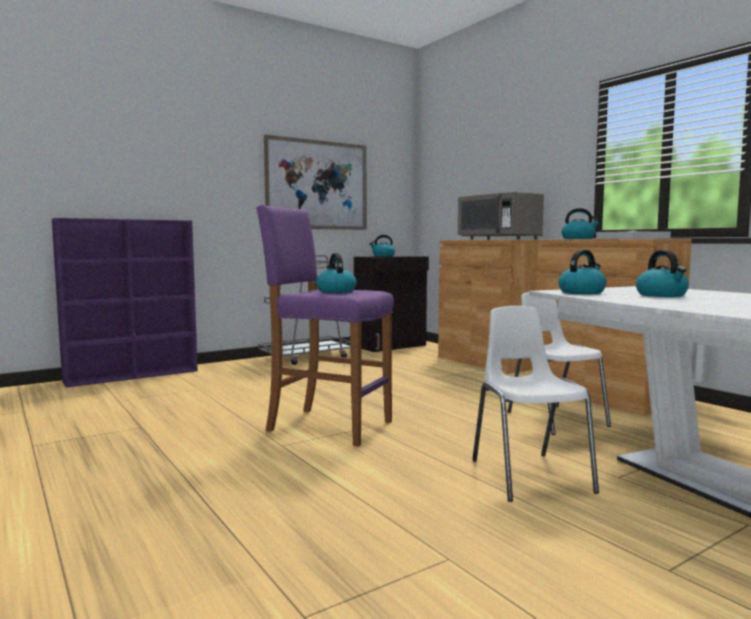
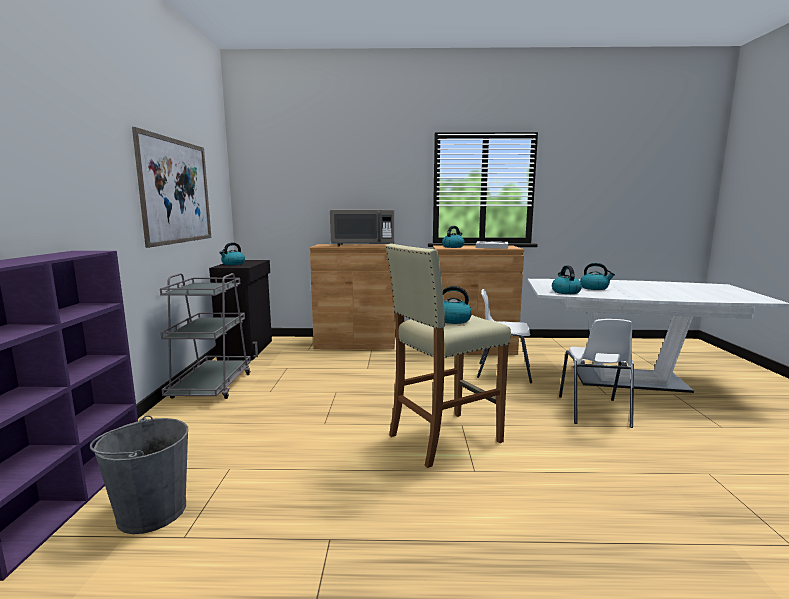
camera: 55 degrees left, 5 degrees up
(137, 390) = (151, 512): none -> grey bucket
(328, 426) = (443, 438): purple stool -> beige stool
(529, 475) = (593, 411): white chair -> white chair turned 105 degrees counterclockwise

